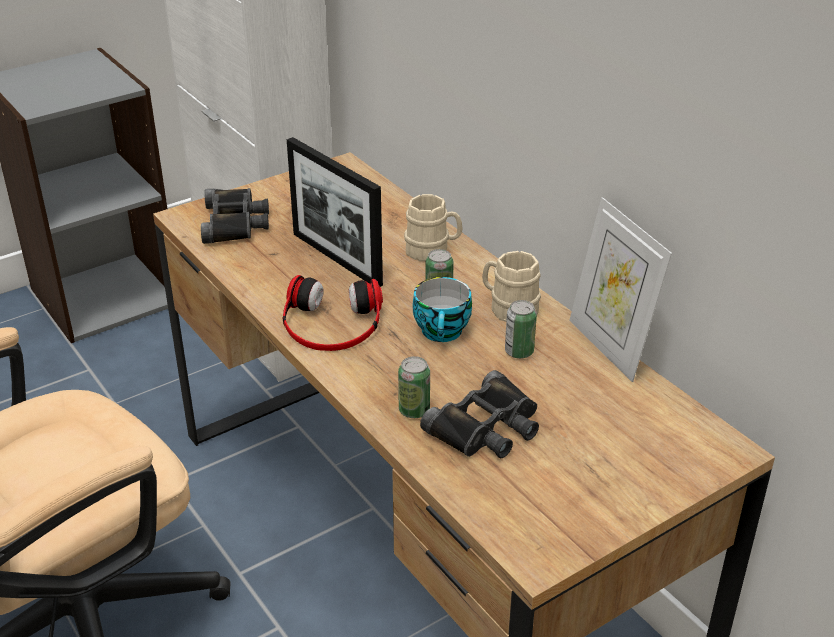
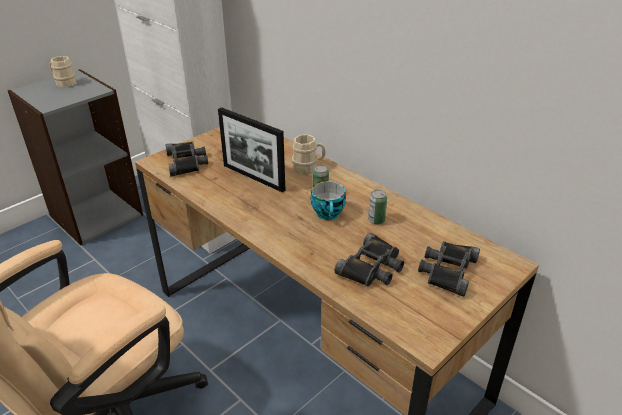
camera: 10 degrees left, 0 degrees up
(332, 324) = (261, 216): headphones -> none
(414, 410) = (326, 262): can -> none
(508, 309) = (362, 196): beige mug -> beige mug (64, 83)
(609, 347) = (426, 212): picture frame -> none
(611, 448) = (447, 271): none -> black binoculars

